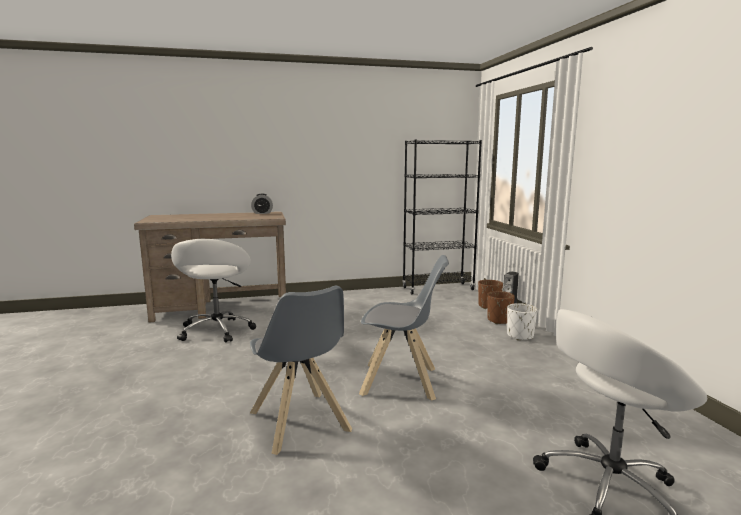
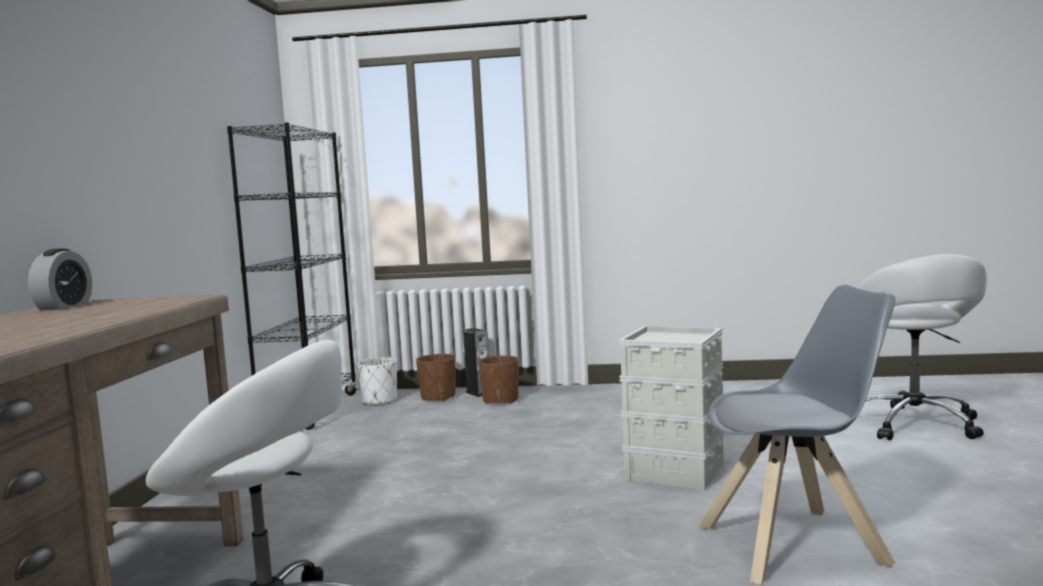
camera: 70 degrees left, 5 degrees down
(402, 382) = (676, 471): grey chair -> grey storage box
(520, 336) = (564, 399): white planter -> white planter (380, 401)

